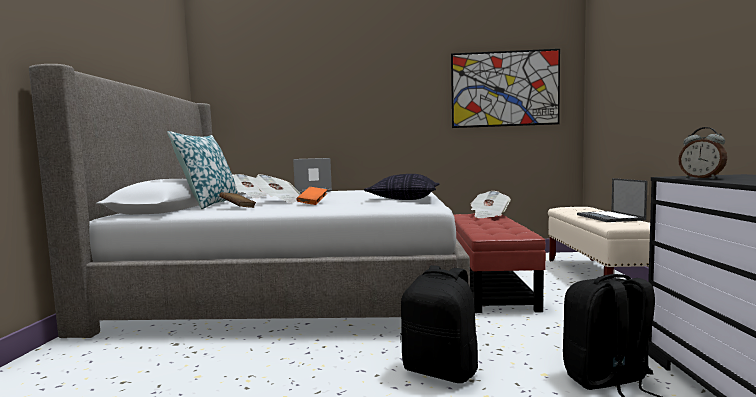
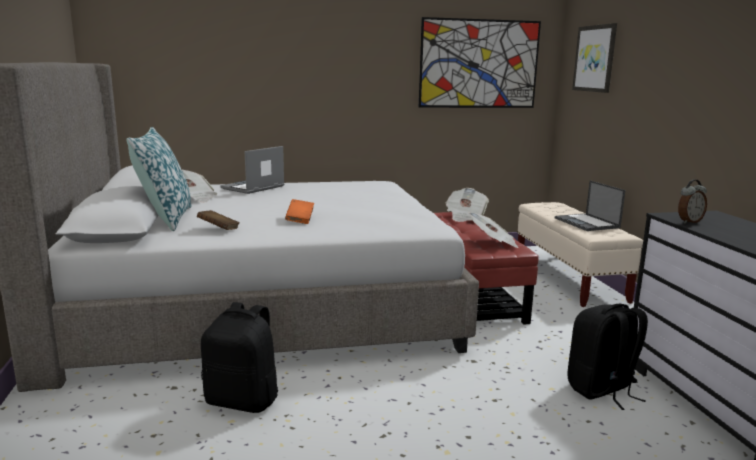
camera: 15 degrees left, 10 degrees up
(279, 201) = (252, 214): newspaper -> newspaper (493, 243)
(404, 199) = (396, 212): pillow -> none
(441, 370) = (464, 393): black backpack -> black backpack (243, 400)
(611, 68) = (595, 58): none -> picture
(701, 178) = (689, 222): alarm clock -> alarm clock turned 75 degrees counterclockwise

